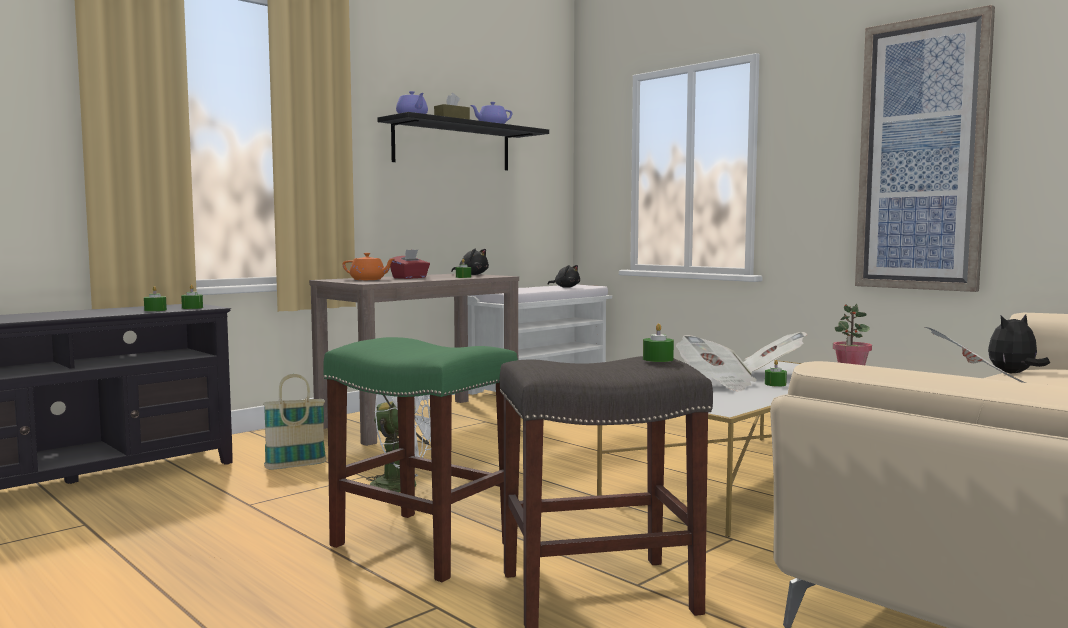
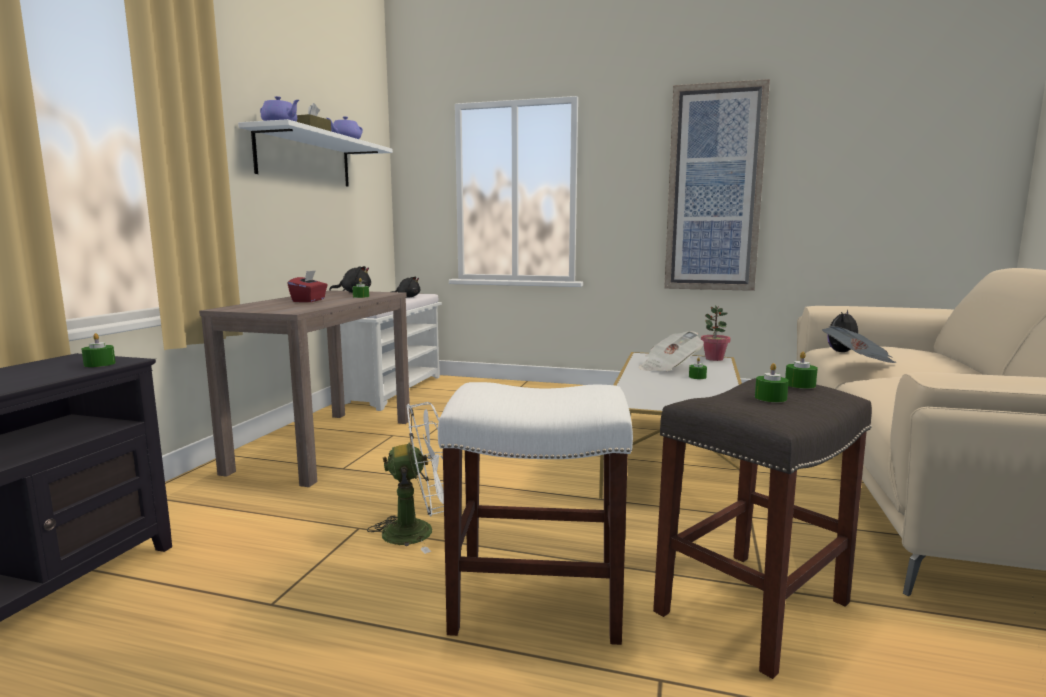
camera: 30 degrees left, 5 degrees up
(155, 310) = (52, 374): green candle -> green candle (770, 398)
(295, 466) = (260, 532): basket -> none
(368, 280) = (275, 306): orange teapot -> none
(420, 544) = (534, 601): green stool -> white stool
(452, 146) = (305, 159): black shelf -> white shelf
(715, 384) = (661, 383): newspaper -> none

